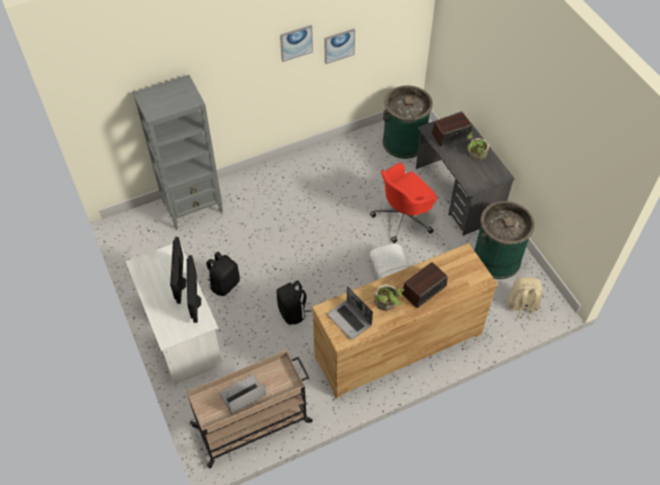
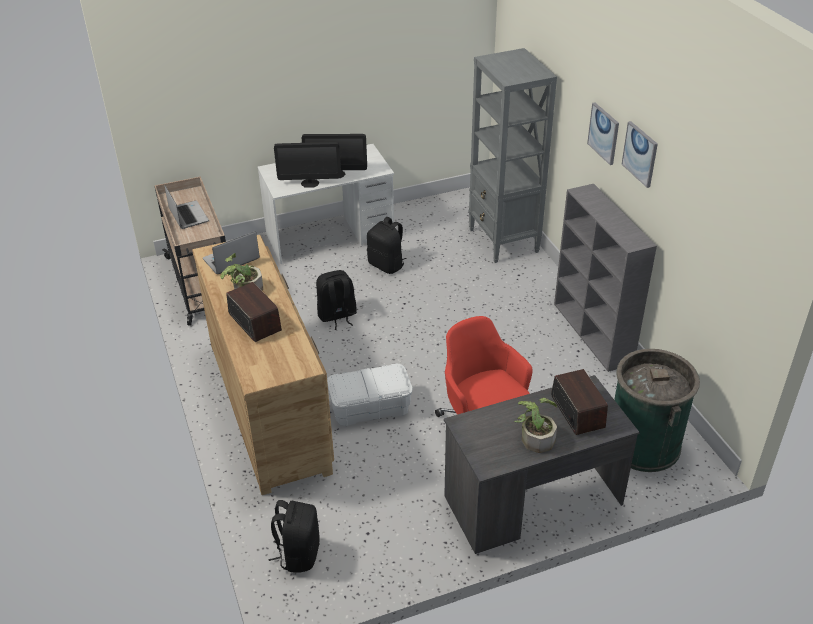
camera: 95 degrees right, 15 degrees down
(305, 159) = (593, 333): none -> grey bookcase
(339, 45) = (674, 217): picture -> picture (604, 133)
(496, 259) = (395, 535): green trash can -> none
(522, 306) = (298, 554): beige backpack -> black backpack

